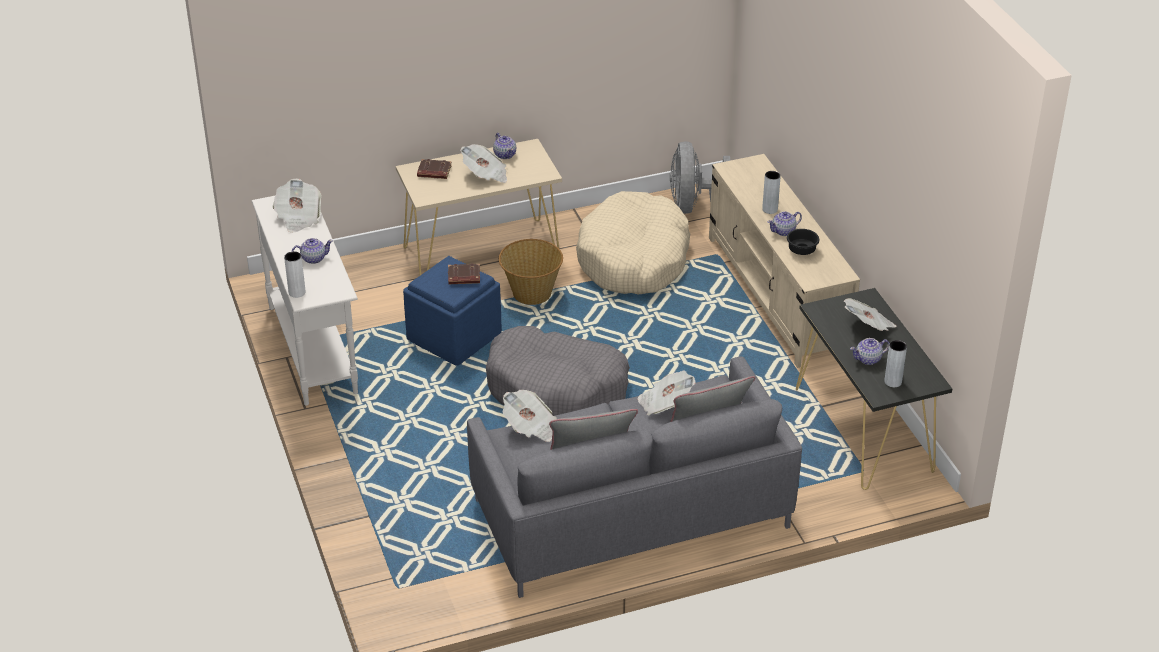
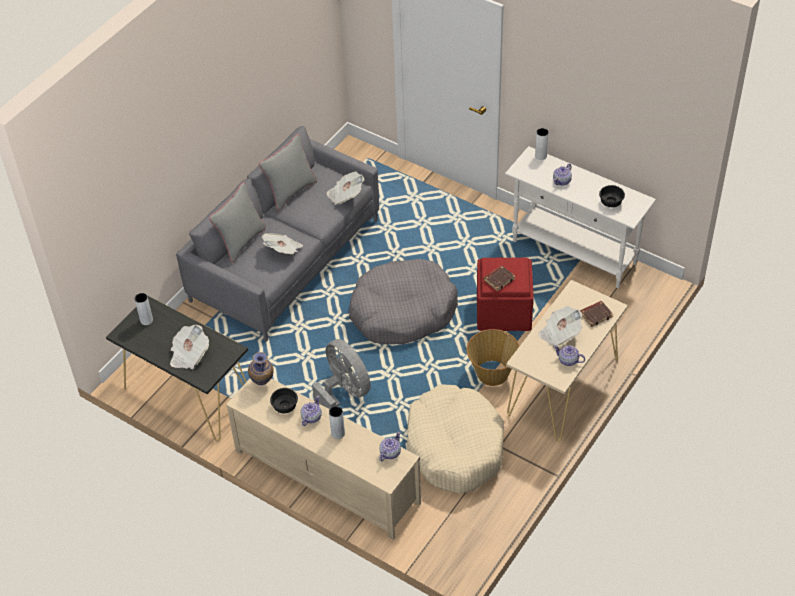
camera: 145 degrees right, 10 degrees up
(298, 217) = (610, 202): newspaper -> black bowl
(454, 335) = (504, 311): blue ottoman -> red ottoman
(693, 205) = (462, 532): grey fan -> grey fan (344, 393)
(807, 278) = (263, 383): none -> vase
(868, 359) = (172, 329): teapot -> teapot (390, 453)

